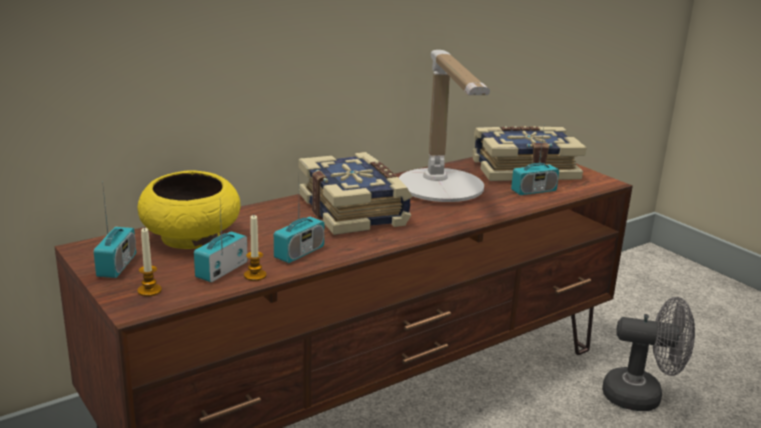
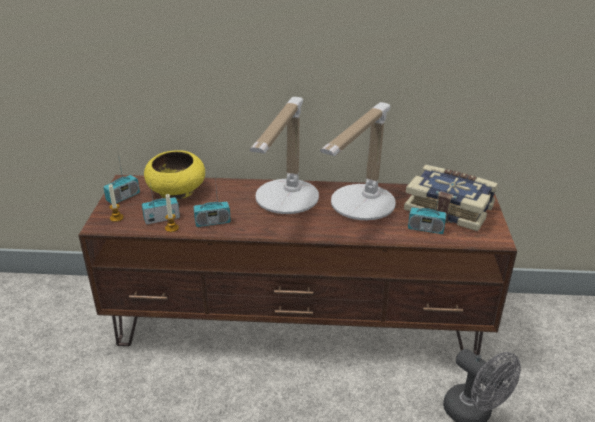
camera: 40 degrees right, 10 degrees up
(354, 211) = (284, 203): book -> table lamp

